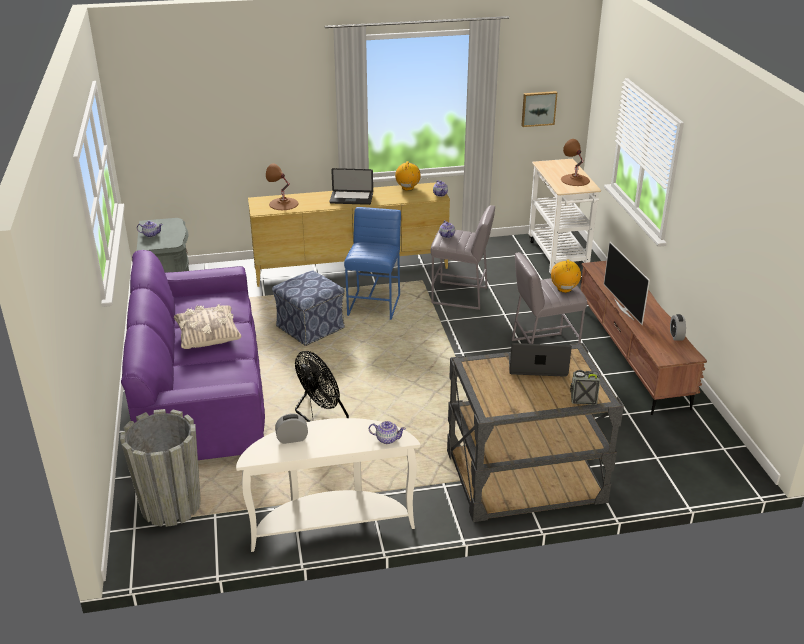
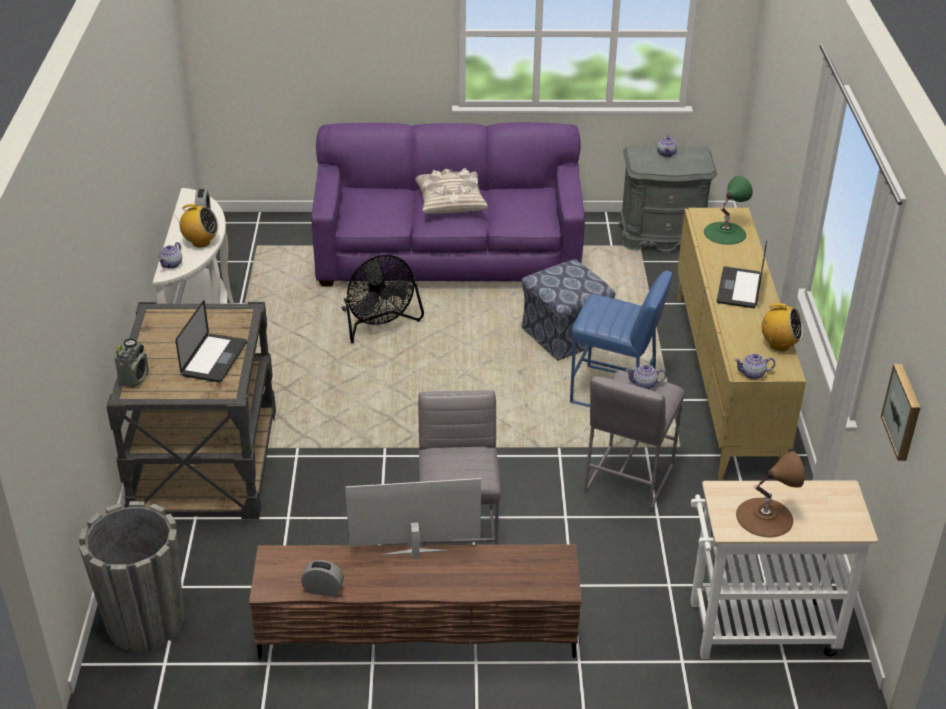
camera: 100 degrees right, 5 degrees up
(171, 505) = (276, 239): grey planter -> grey planter (145, 622)
(283, 204) = (724, 233): brown table lamp -> green table lamp
(564, 289) = (449, 470): radio -> radio (200, 242)

